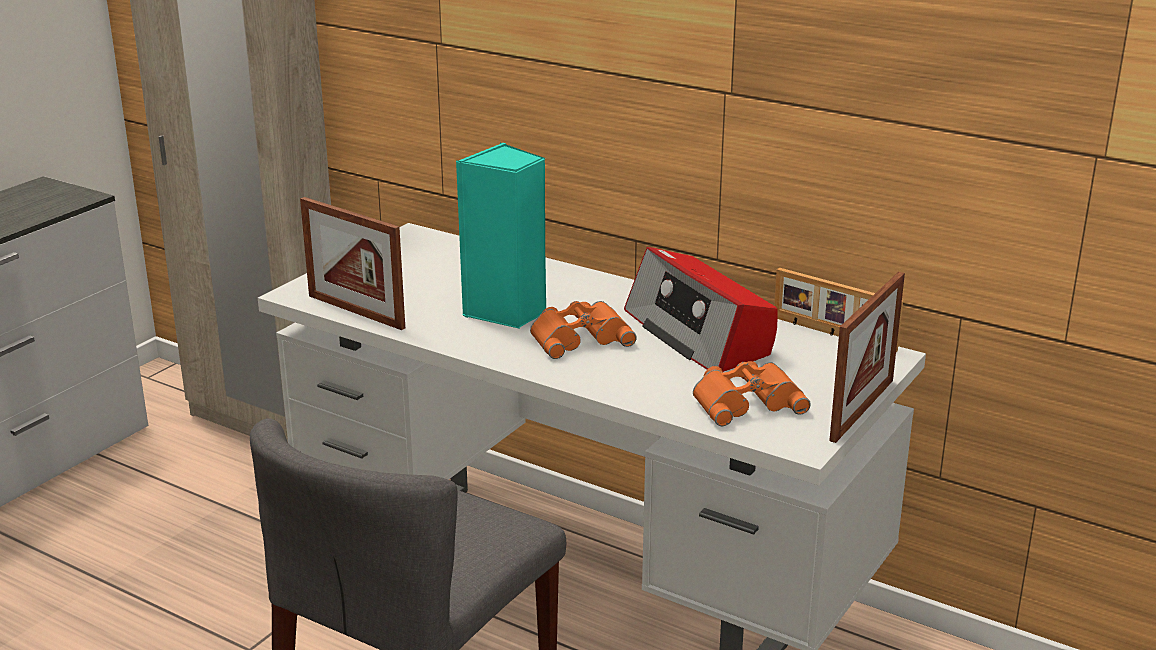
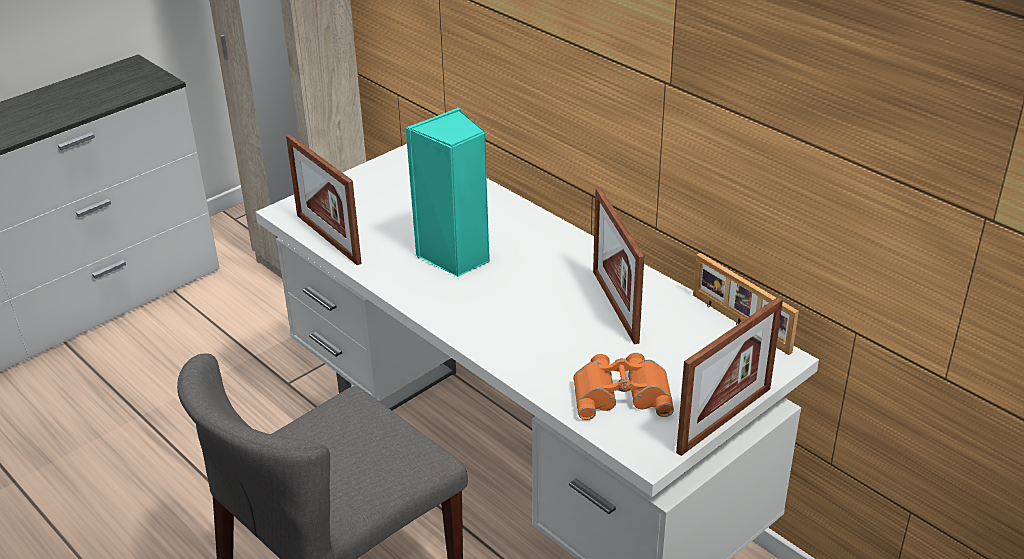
camera: 15 degrees right, 10 degrees up
(579, 337) = (506, 294): orange binoculars -> none
(699, 334) = (615, 306): radio -> picture frame

